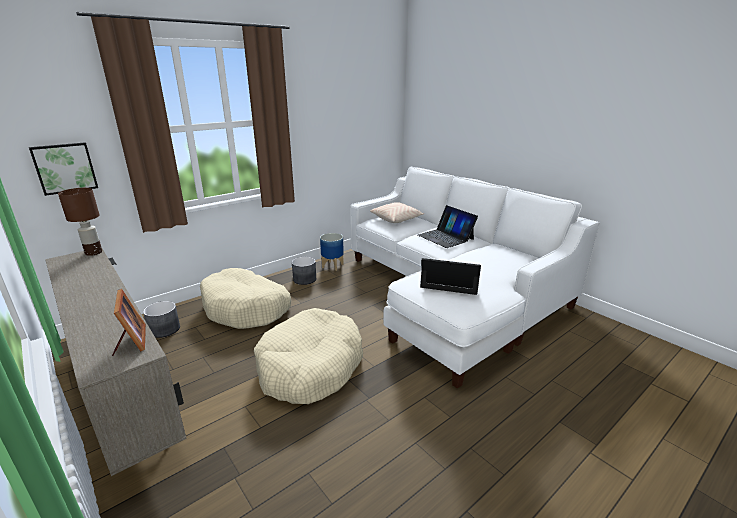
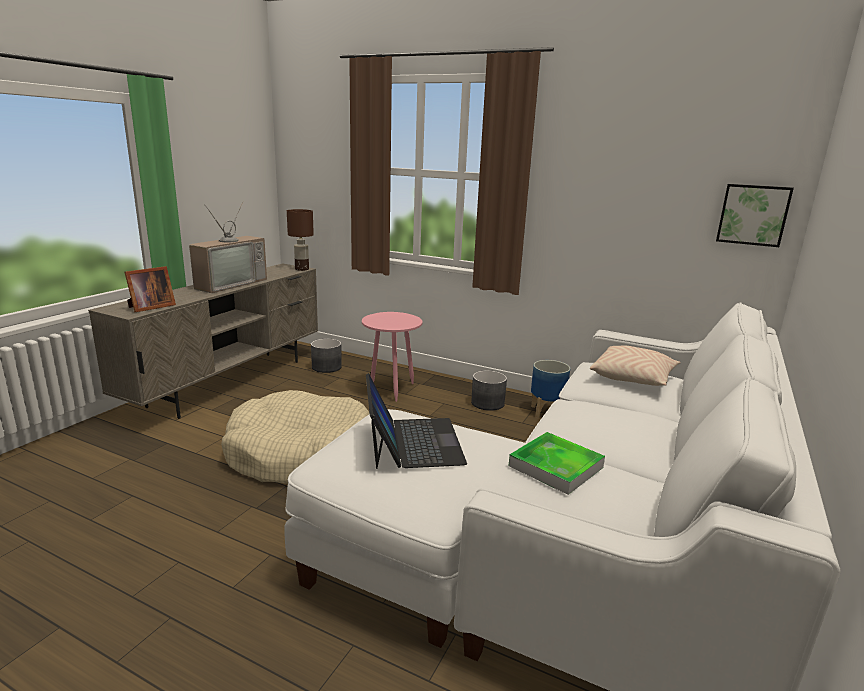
camera: 65 degrees right, 5 degrees down
(65, 168) = (319, 193): picture -> picture (753, 215)
(92, 292) = (228, 283): none -> television
(246, 308) = (391, 390): beige dog bed -> pink side table
(445, 237) = (612, 426): laptop -> none
(485, 255) = (556, 466): none -> tray

